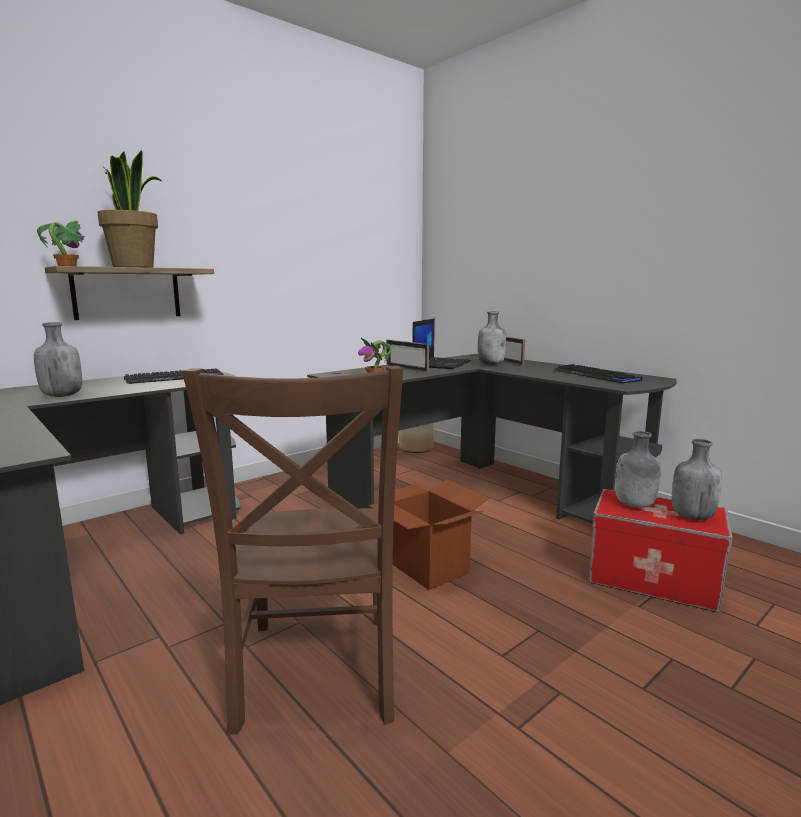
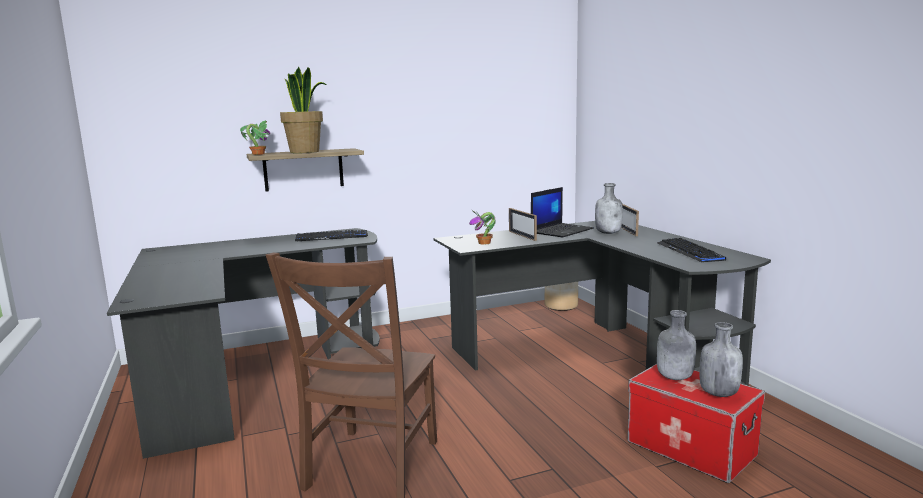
camera: 20 degrees right, 0 degrees up
(62, 396) = (248, 250): grey bottle -> none
(428, 567) = (498, 410): cardboard box -> none

